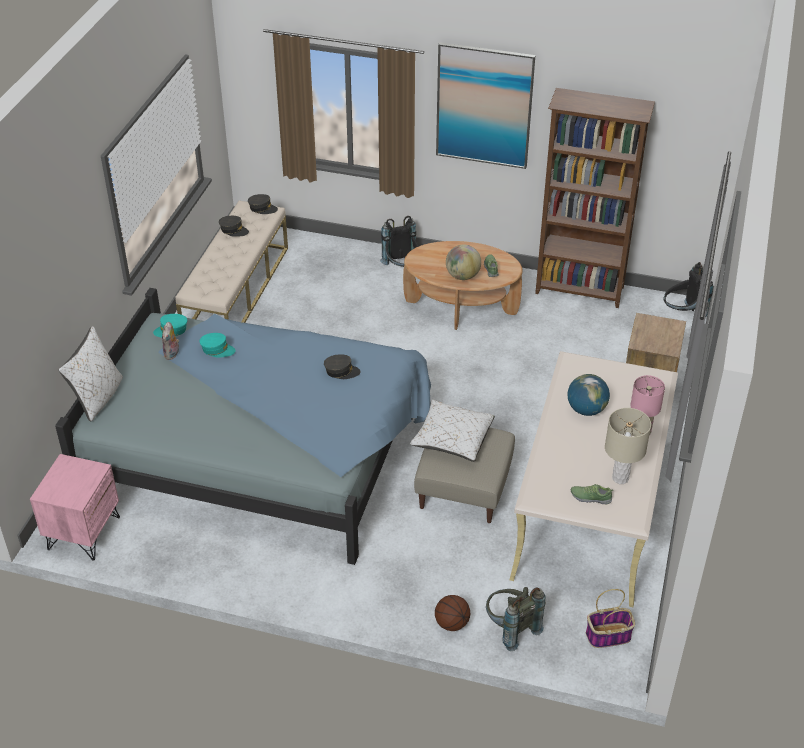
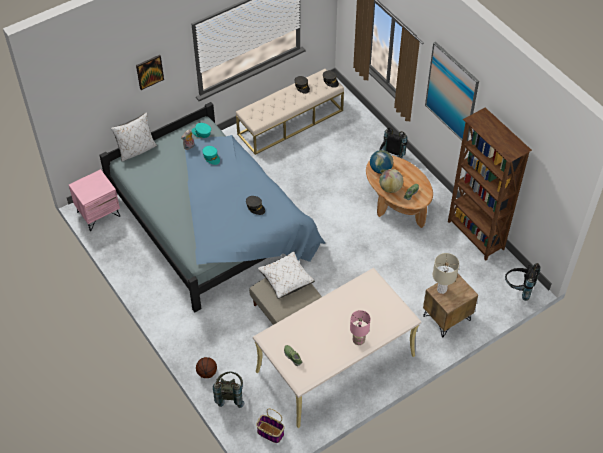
camera: 40 degrees right, 10 degrees up
(73, 256) = (149, 71): none -> picture
(586, 409) = (346, 309): globe -> globe (380, 169)
(620, 478) = (319, 357): beige table lamp -> beige table lamp (442, 289)

